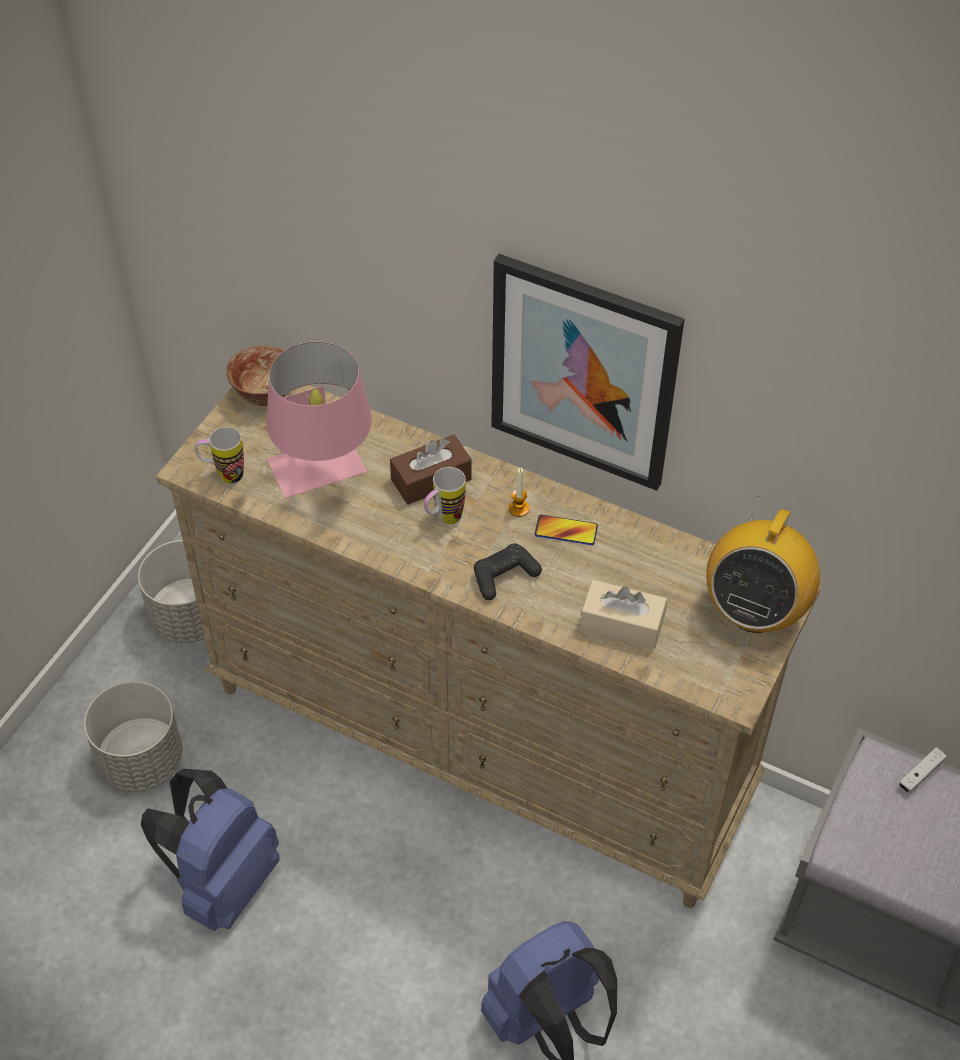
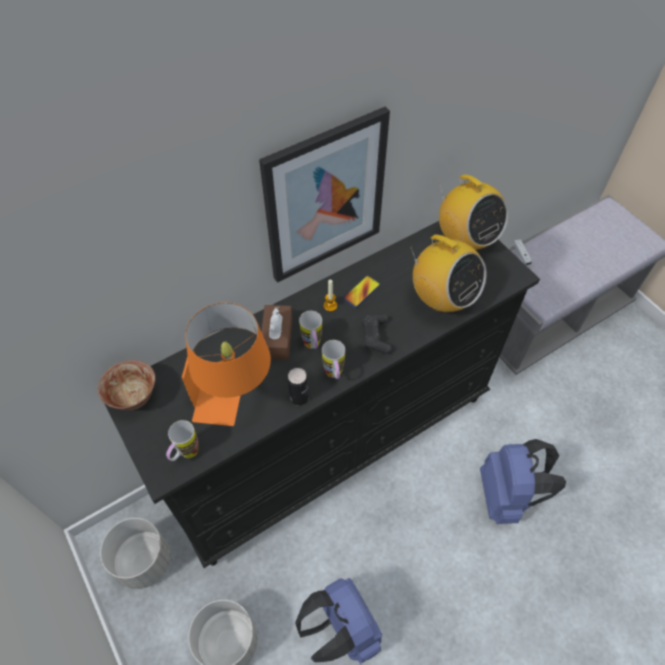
camera: 60 degrees left, 5 degrees up
(324, 478) = (234, 395): pink table lamp -> orange table lamp
(361, 539) = (299, 397): none -> can
(415, 560) = (334, 375): none -> mug
(481, 743) = (333, 444): beige dresser -> black dresser
(622, 624) = (442, 299): beige tissue box -> radio

